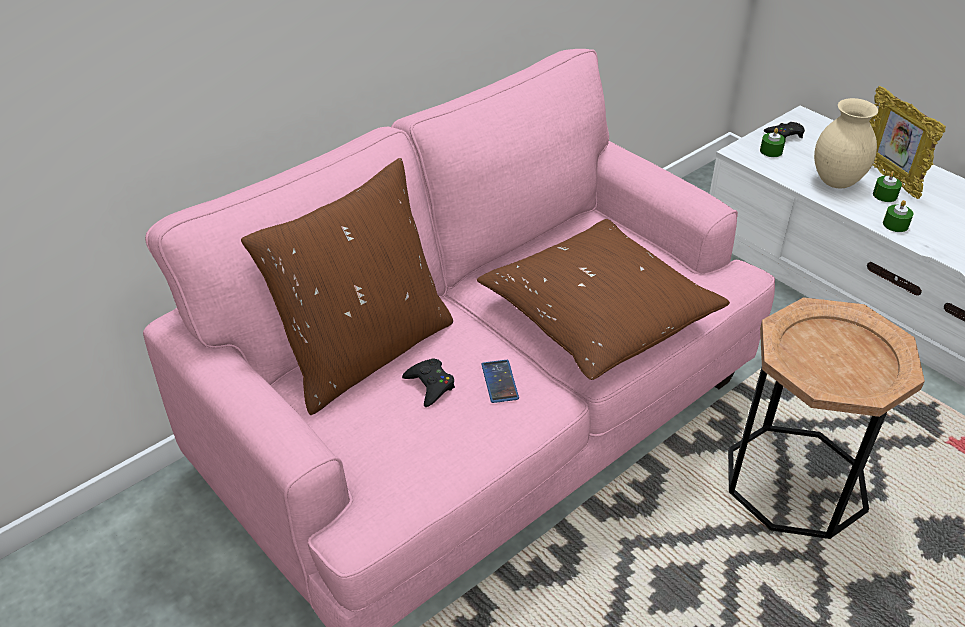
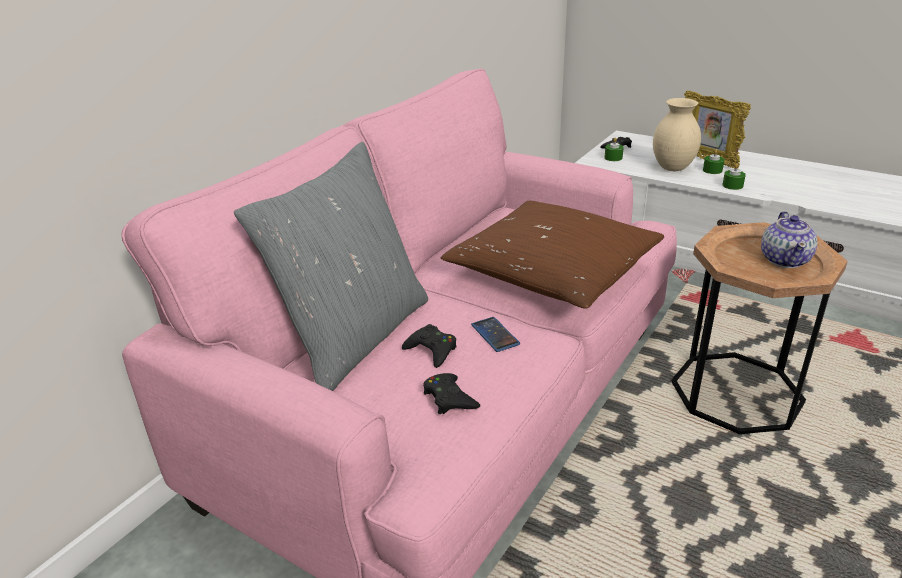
camera: 15 degrees left, 10 degrees down
(365, 351) = (355, 337): brown pillow -> grey pillow
(423, 444) = (449, 398): none -> black game controller
(859, 360) = (785, 259): none -> teapot

